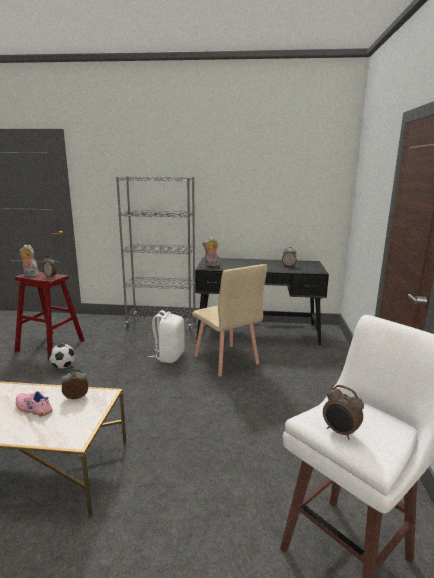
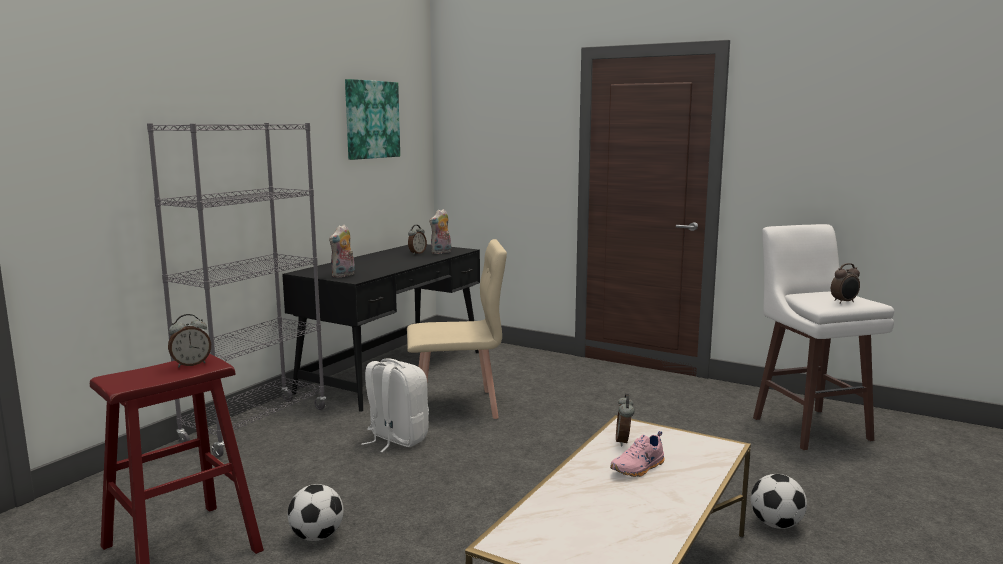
camera: 65 degrees left, 5 degrees down
(30, 275) = (131, 381): plush toy -> plush toy (441, 252)
(113, 536) = (776, 524): none -> football
(286, 176) = (371, 119): none -> picture

